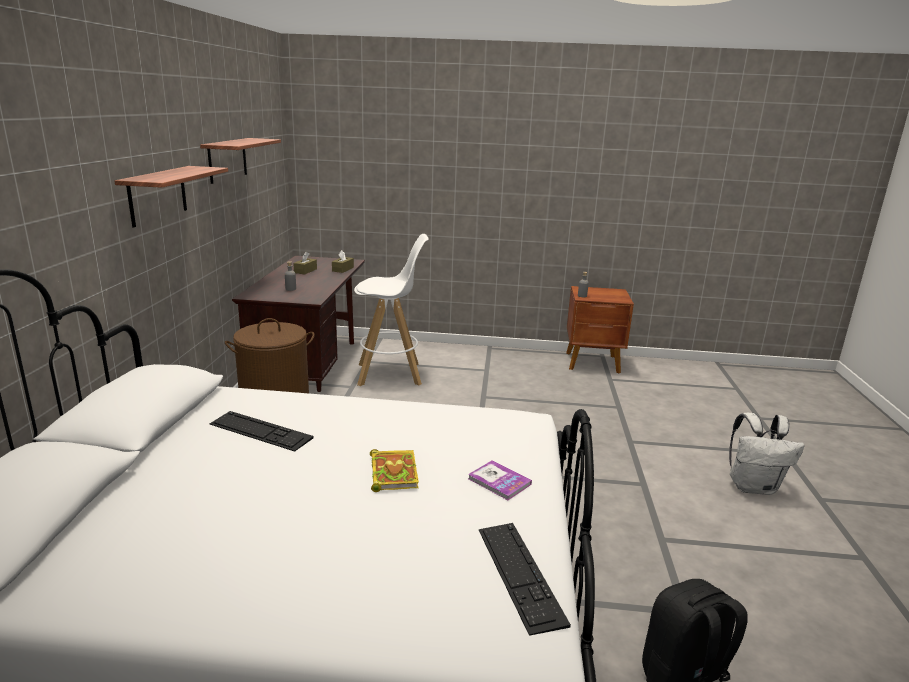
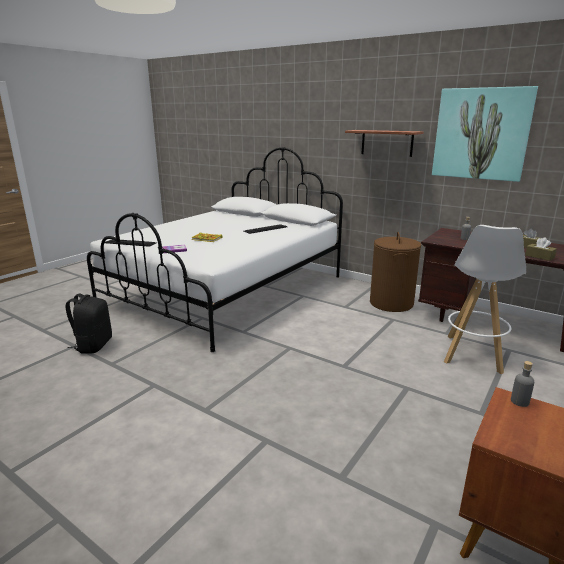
camera: 120 degrees right, 0 degrees up
(227, 160) = (481, 134): shelf -> picture
(753, 486) = (129, 478): white backpack -> none

